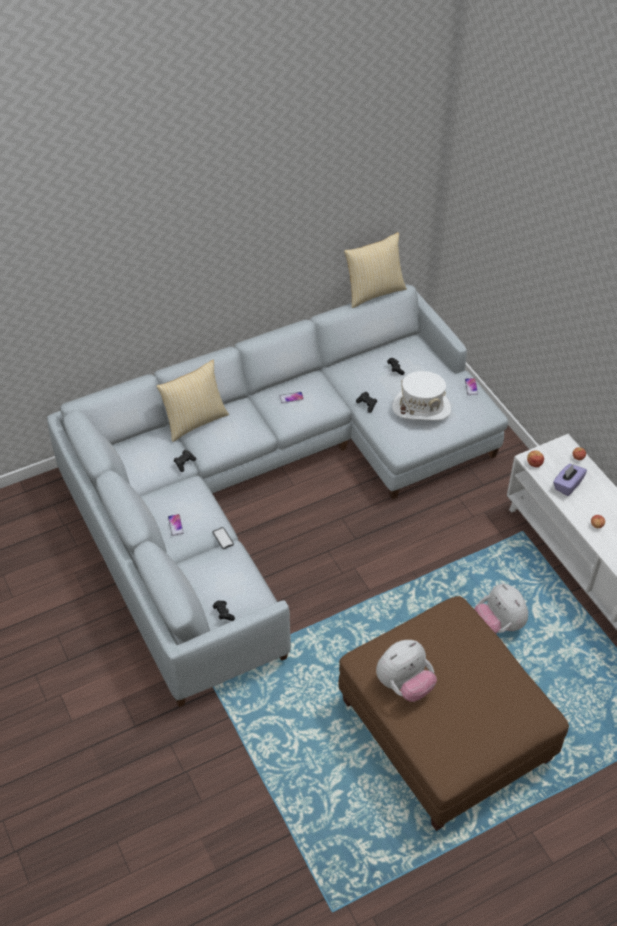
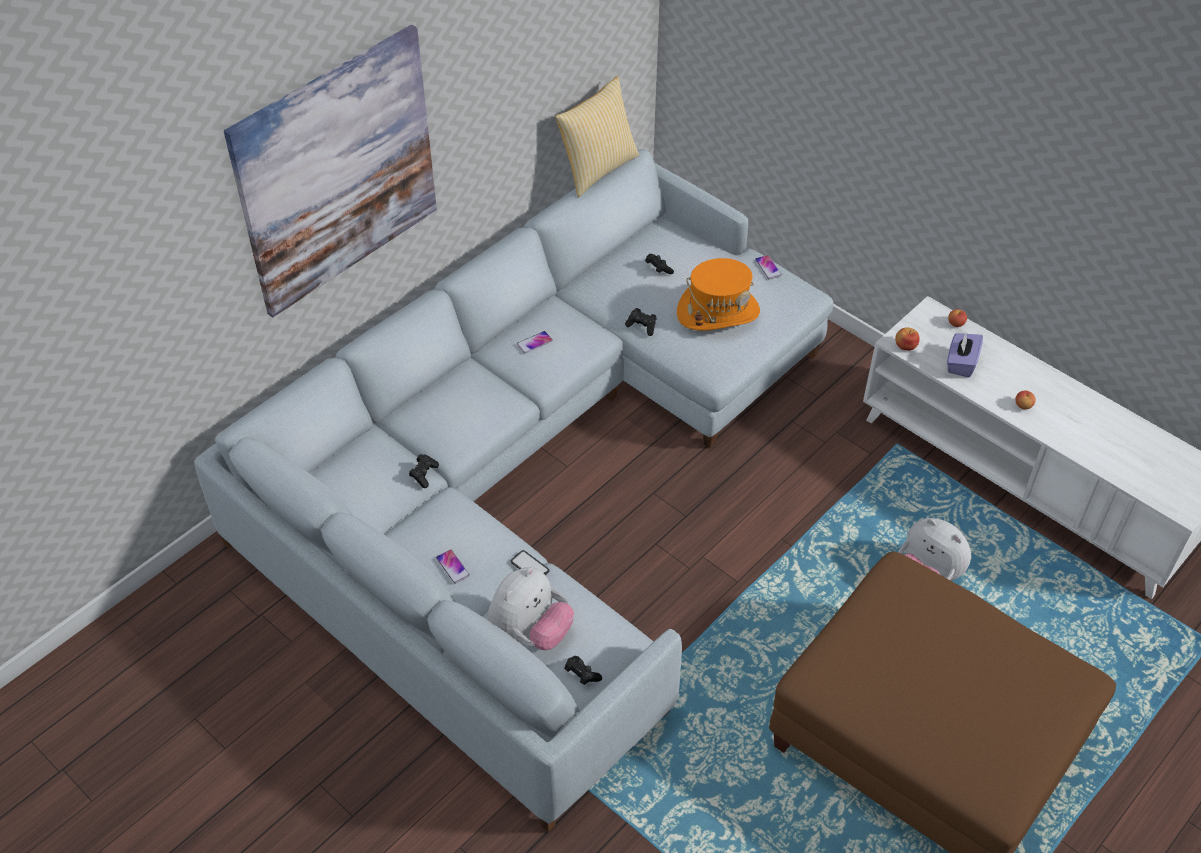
camera: 20 degrees left, 0 degrees up
(171, 257) = (337, 172): none -> picture
(195, 421) = (411, 411): pillow -> none
(404, 684) = (884, 697): plush toy -> plush toy (530, 632)
(421, 408) = (718, 312): white hat -> orange hat

